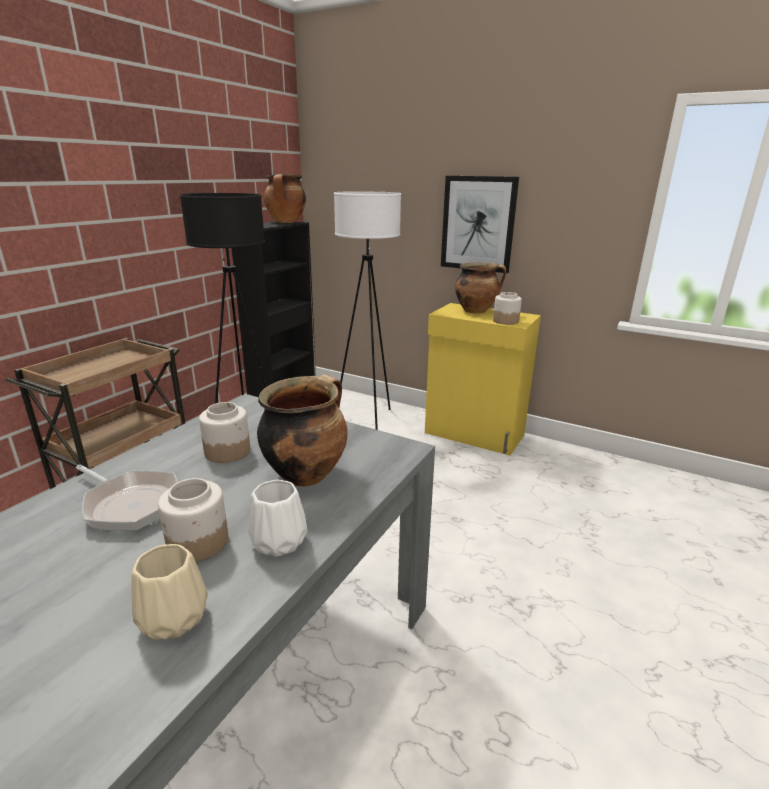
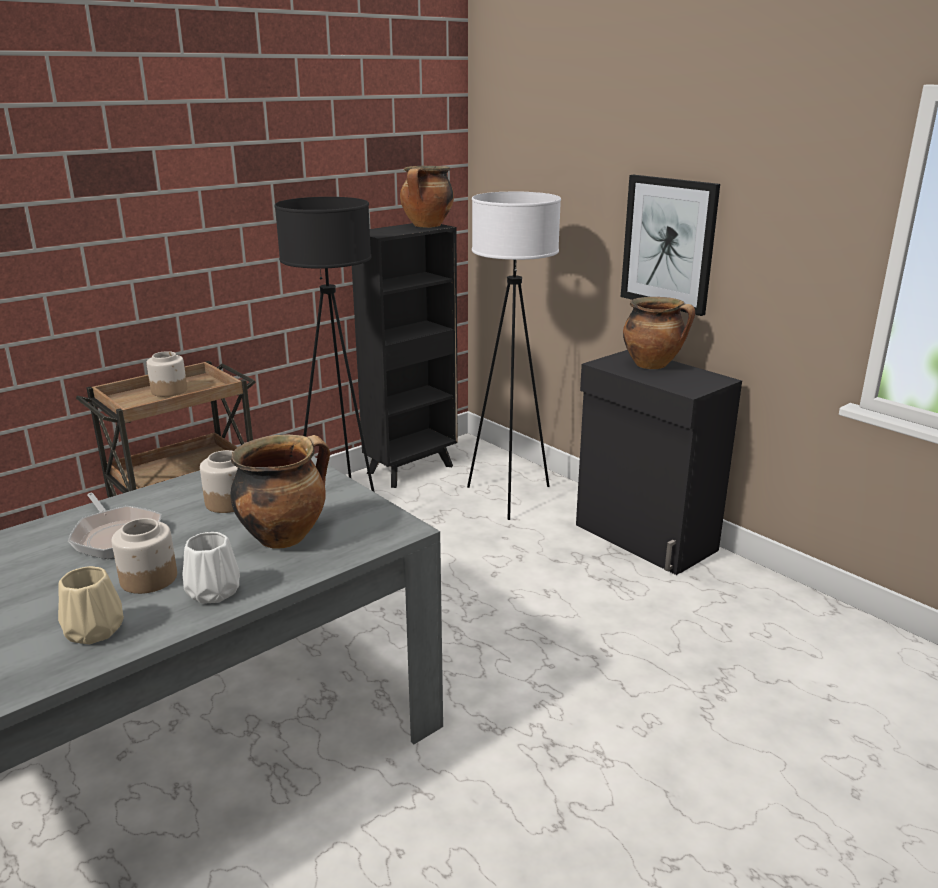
camera: 20 degrees right, 0 degrees up
(474, 434) = (644, 538): yellow cabinet -> black cabinet
(505, 321) = (677, 385): jar -> jar (169, 390)

